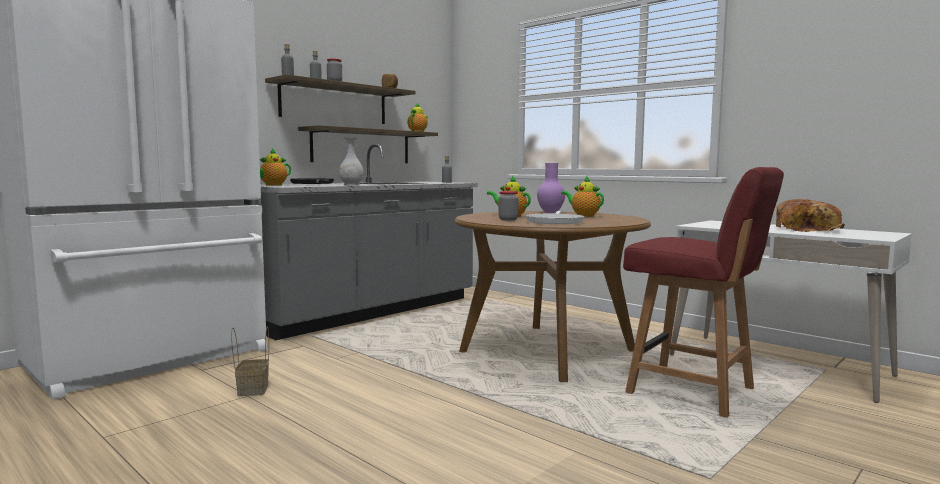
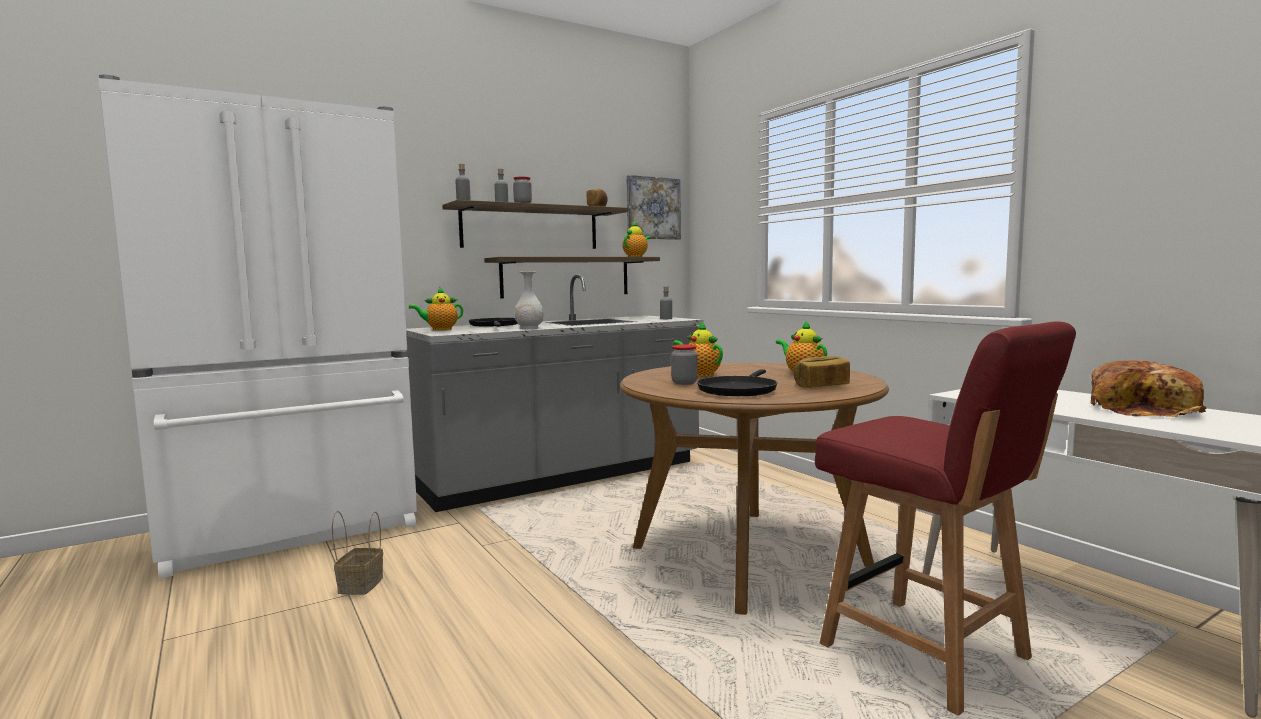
camera: 15 degrees right, 0 degrees up
(426, 93) = (652, 208): none -> picture
(551, 212) = (768, 366): purple vase -> none
(554, 222) = (738, 390): white frying pan -> black frying pan
(607, 220) = (821, 386): none -> bread

